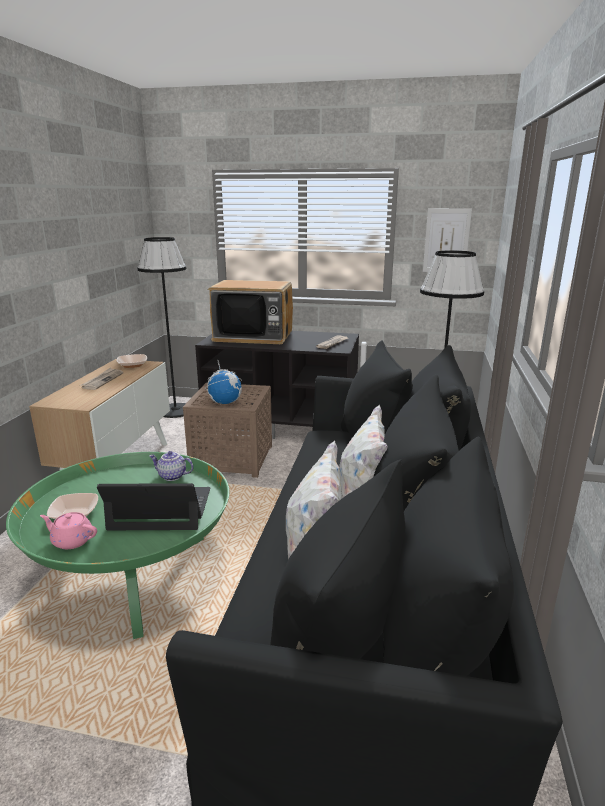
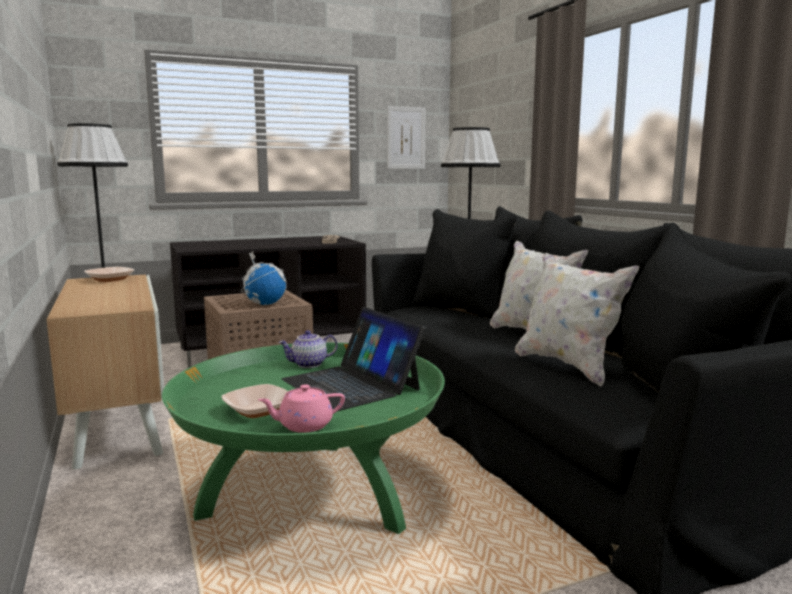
camera: 35 degrees left, 10 degrees down
(102, 380) = (102, 292): newspaper -> none
(161, 509) = (351, 384): laptop -> laptop turned 90 degrees counterclockwise
(253, 336) = (230, 243): television -> none

